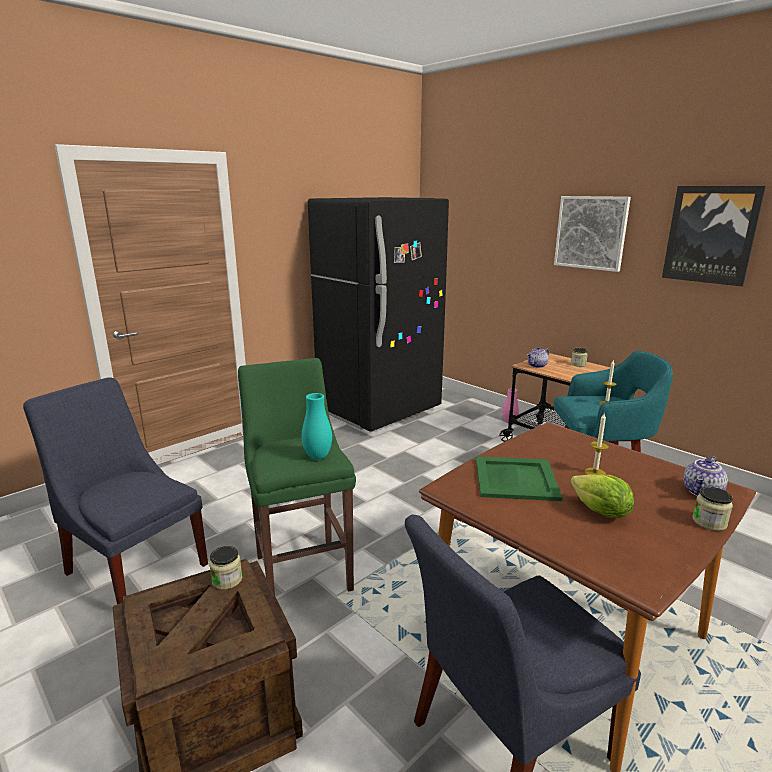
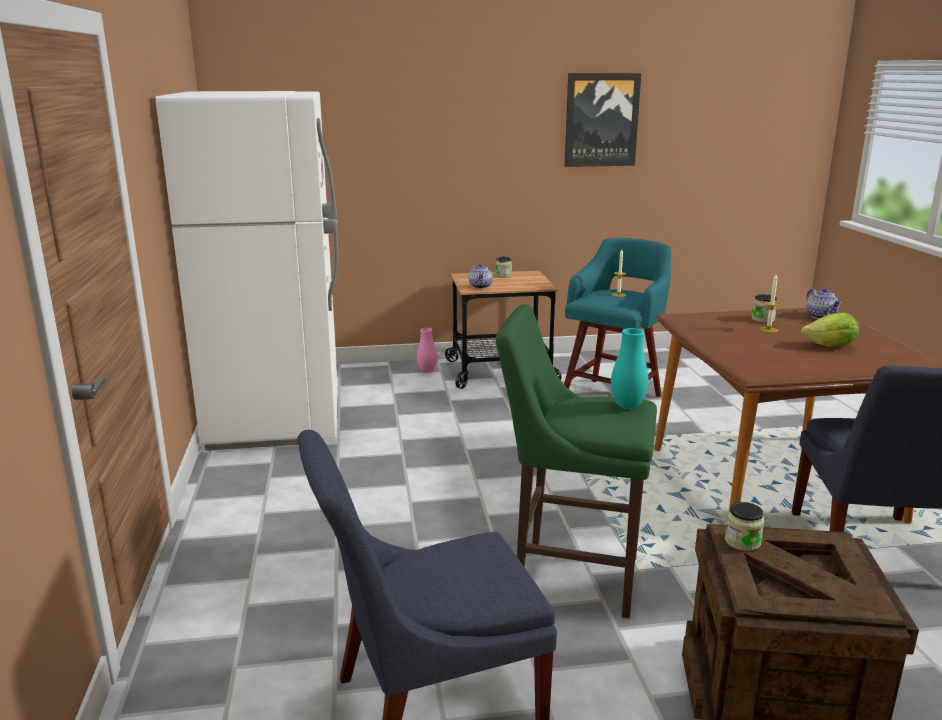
camera: 55 degrees left, 0 degrees up
(380, 410) = (276, 417): black fridge -> white fridge
(515, 479) = (758, 352): green tray -> none
(591, 232) = (481, 126): picture -> none
(709, 522) = (862, 328): jar -> jar (763, 319)

